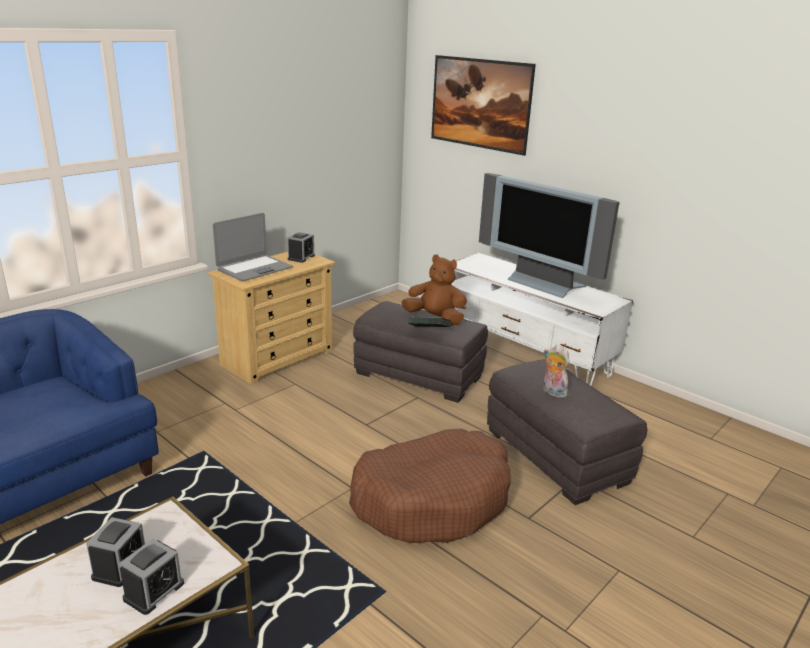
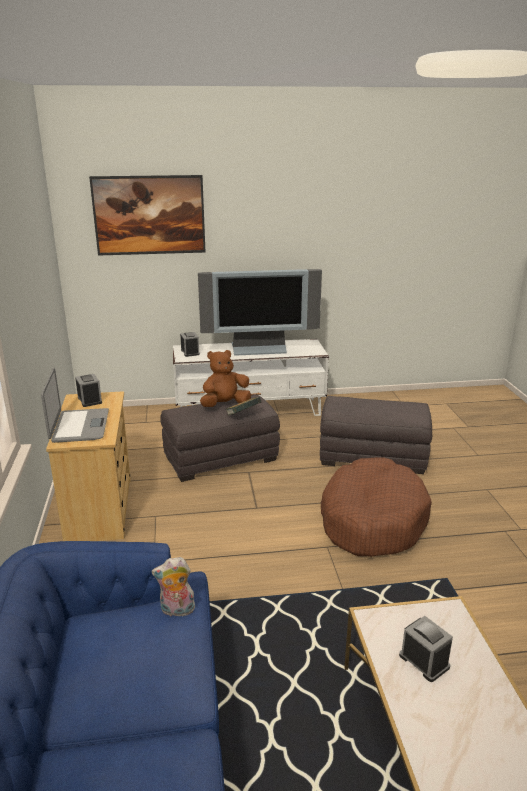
camera: 50 degrees left, 0 degrees up
(154, 591) = (466, 651): alarm clock -> alarm clock (190, 352)
(552, 392) = (372, 411): plush toy -> plush toy (176, 611)

